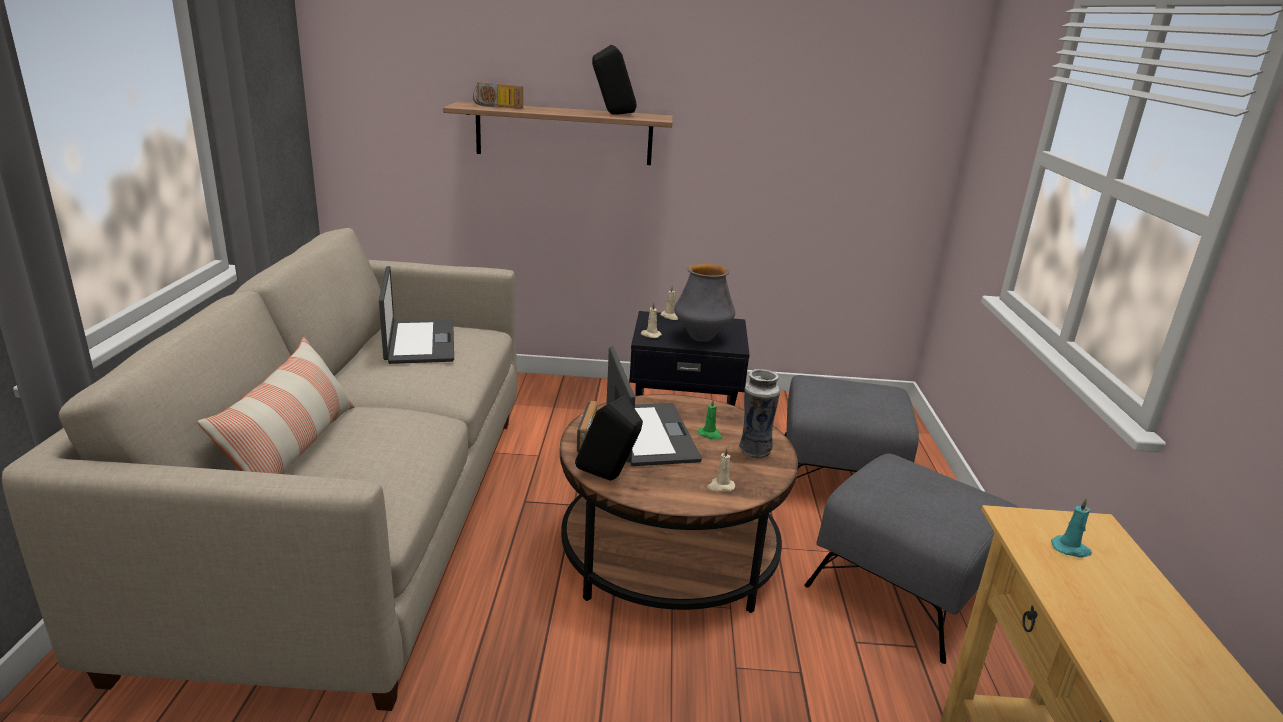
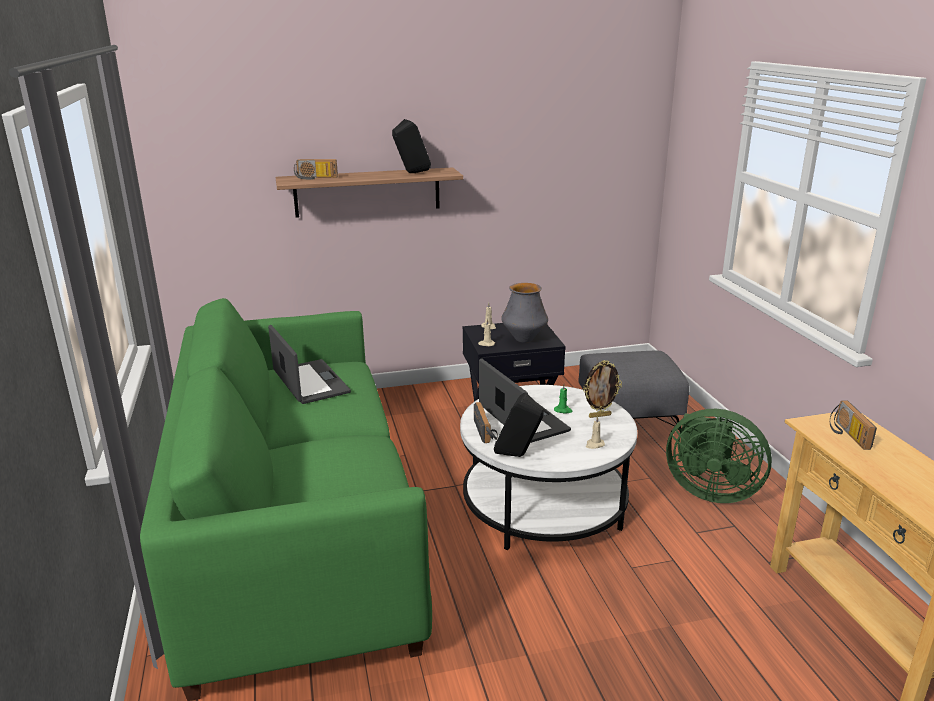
camera: 15 degrees left, 0 degrees up
(293, 450) = (291, 483): pillow -> none
(354, 522) = (297, 537): beige sofa -> green sofa
(669, 553) = (544, 504): brown coffee table -> white coffee table
(754, 451) = (599, 415): vase -> picture frame
(905, 588) = (709, 490): grey ottoman -> green fan
(1071, 549) = (846, 434): turquoise candle -> radio

